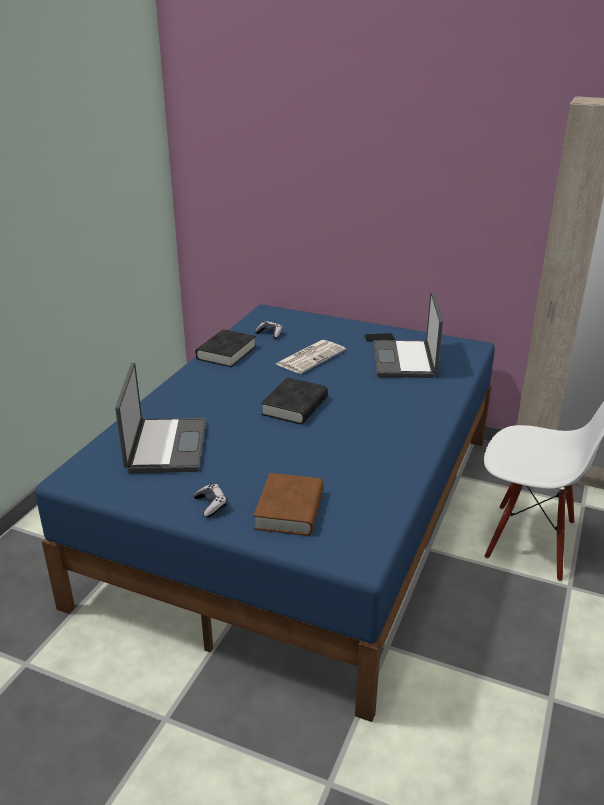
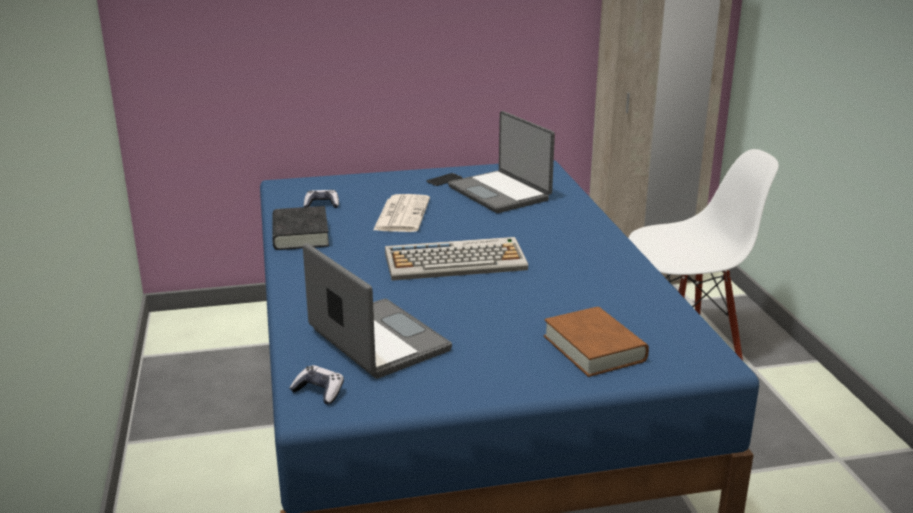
camera: 35 degrees left, 5 degrees down
(211, 505) = (513, 373): game controller -> game controller (319, 391)
(295, 406) = (456, 261): black book -> keyboard

